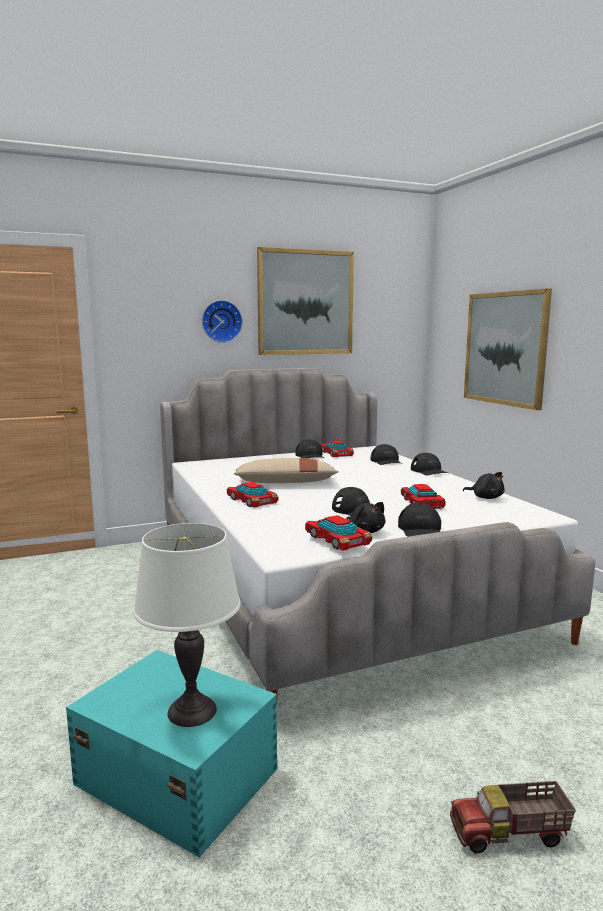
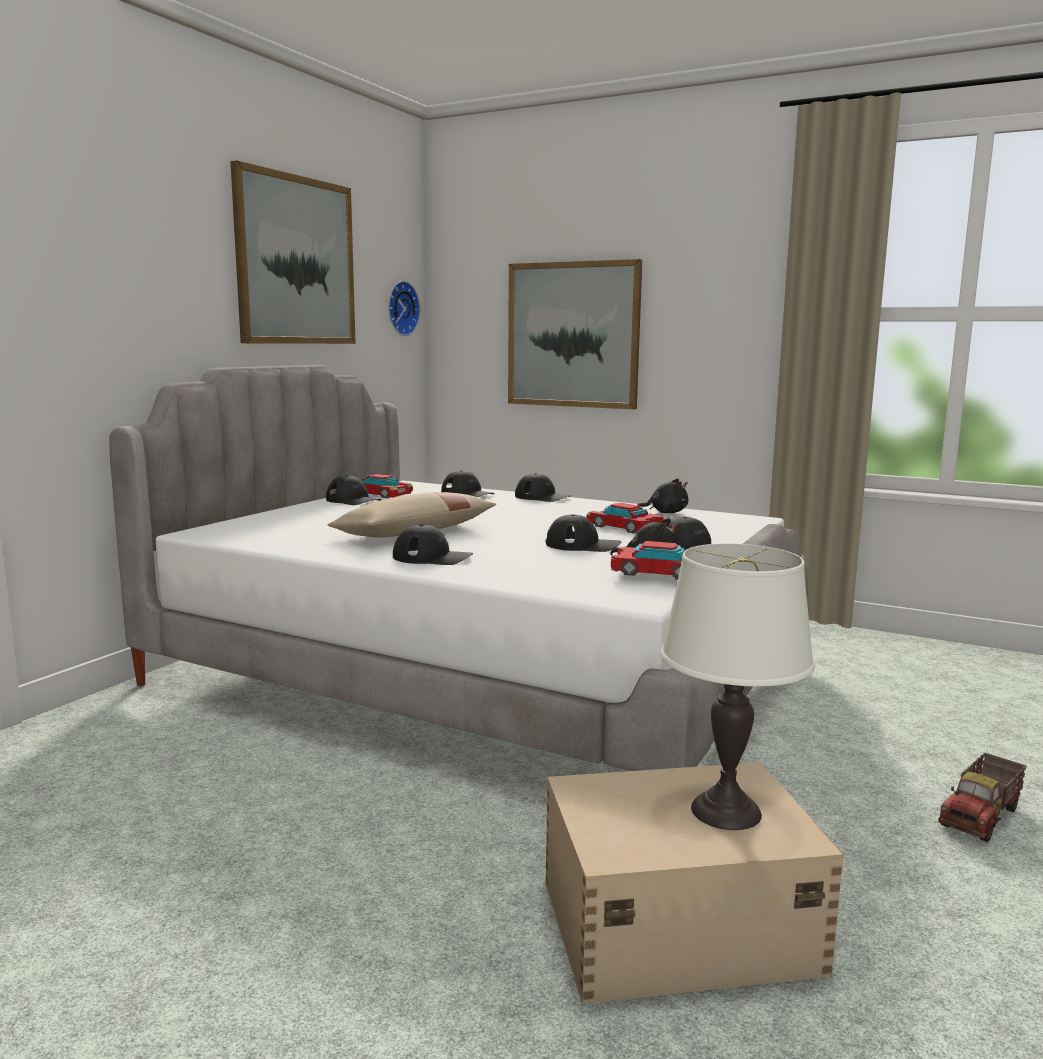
camera: 40 degrees left, 0 degrees up
(176, 775) = (674, 925): turquoise storage box -> beige storage box
(221, 321) = (187, 283): wall clock -> wall clock (400, 308)
(252, 500) = (432, 557): toy car -> black cap

